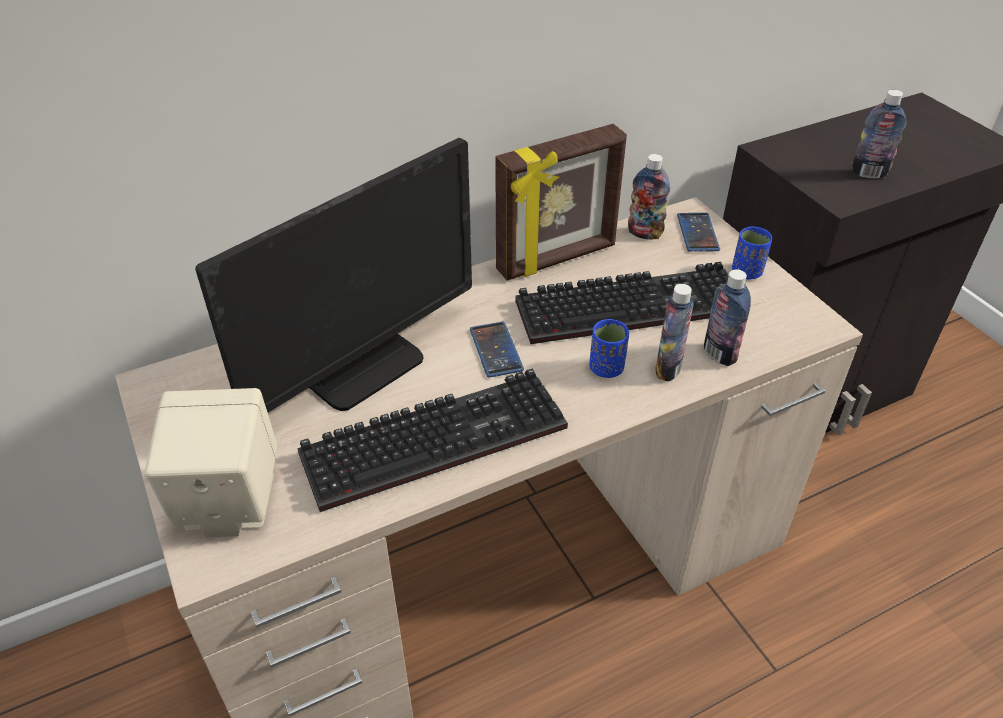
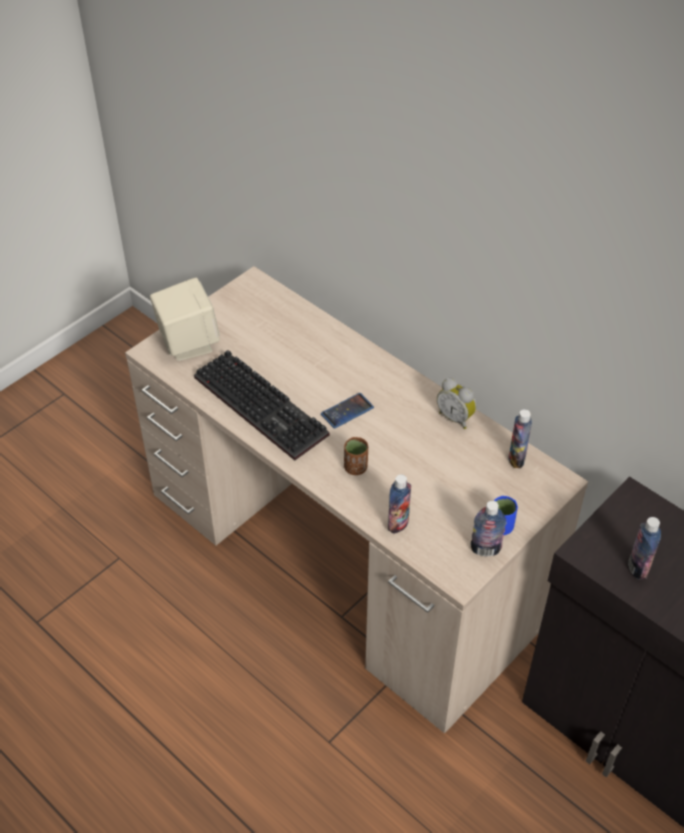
camera: 70 degrees right, 5 degrees up
(363, 367) = (304, 358): monitor -> none
(557, 259) = (456, 417): picture frame -> alarm clock
(606, 368) = (355, 468): blue cup -> brown cup
(632, 304) = (427, 467): keyboard -> none
(668, 368) = (370, 499): bottle -> bottle (485, 549)
(697, 233) = (536, 490): phone -> none

